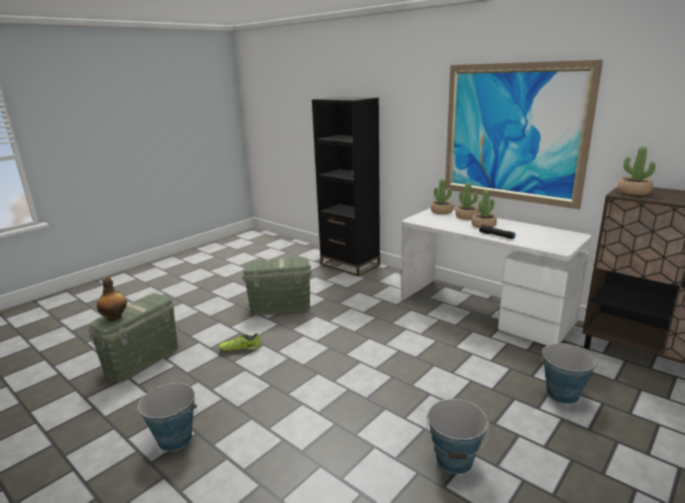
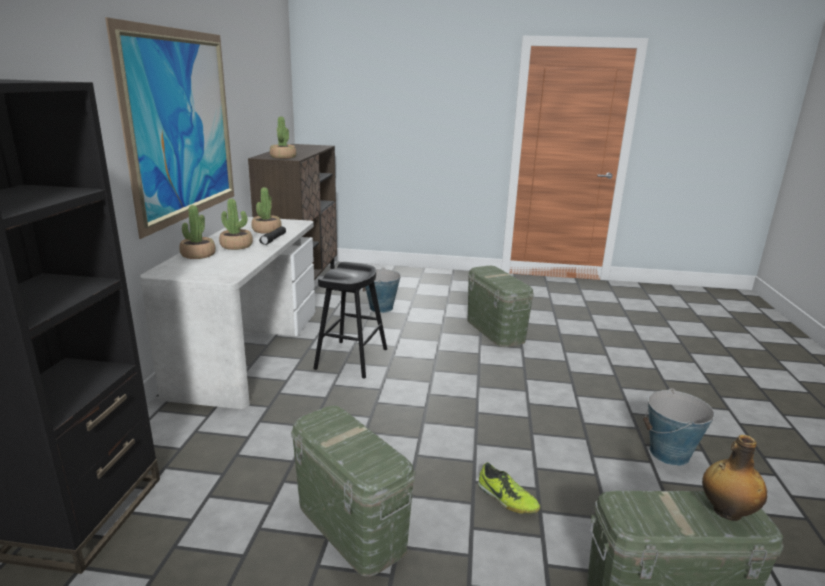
camera: 125 degrees left, 0 degrees up
(441, 211) = (172, 268): potted plant -> potted plant (266, 230)
(441, 344) = (351, 359): none -> black stool
(454, 460) = (495, 330): bucket -> green storage box

